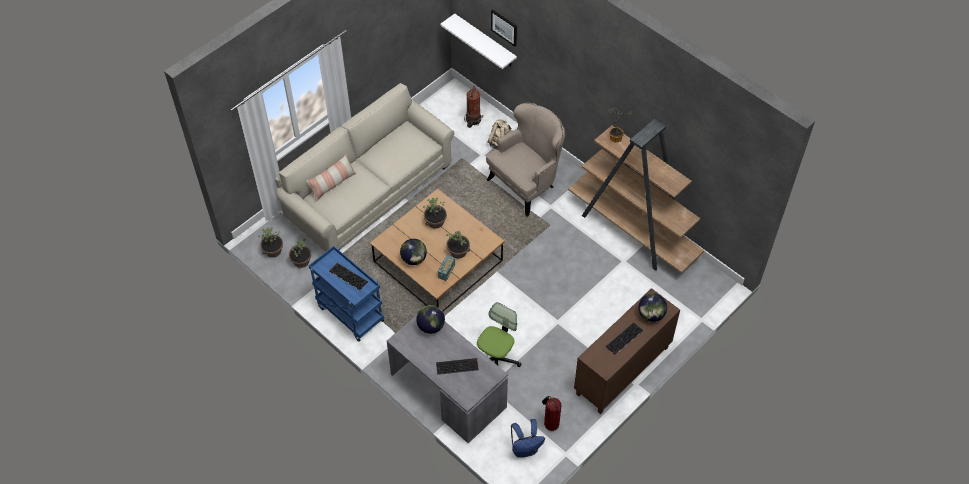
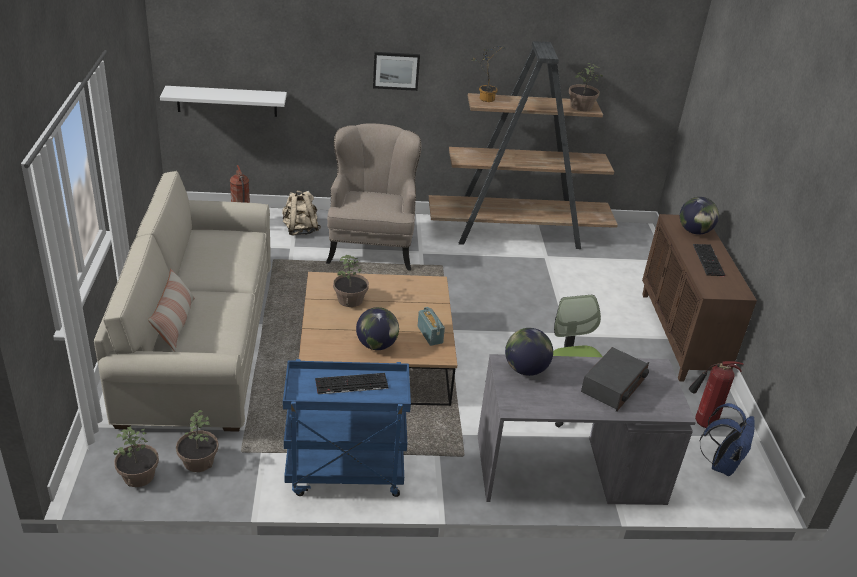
camera: 50 degrees left, 20 degrees down
(457, 366) = (613, 386): keyboard -> radio
(458, 251) = (415, 310): potted plant -> potted plant (581, 106)
(504, 27) = (261, 54): picture -> picture (396, 70)

